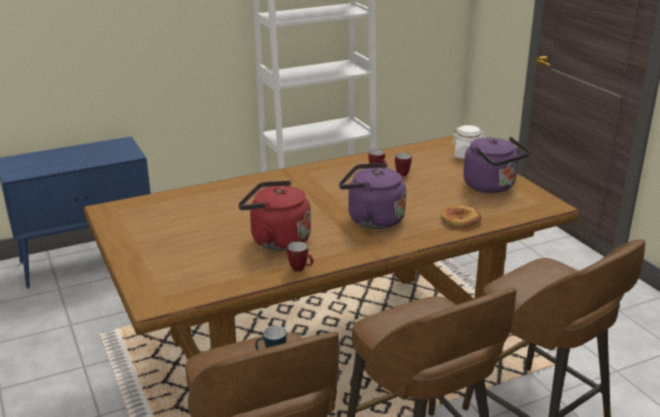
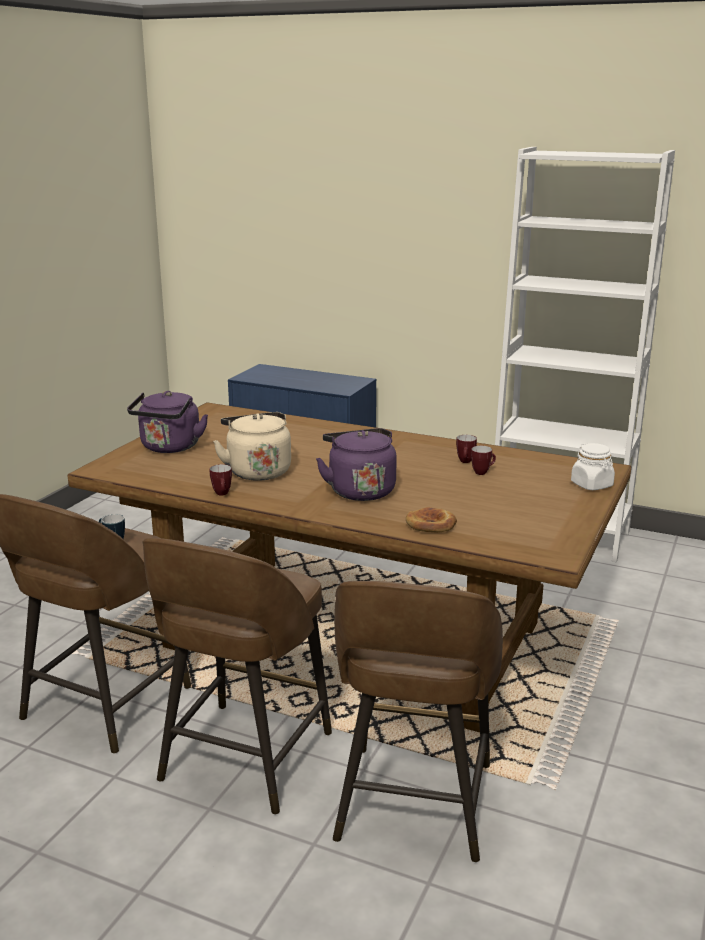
camera: 50 degrees right, 5 degrees down
(276, 240) = (257, 471): red kettle -> beige kettle
(492, 186) = (540, 516): purple kettle -> purple kettle (169, 448)

